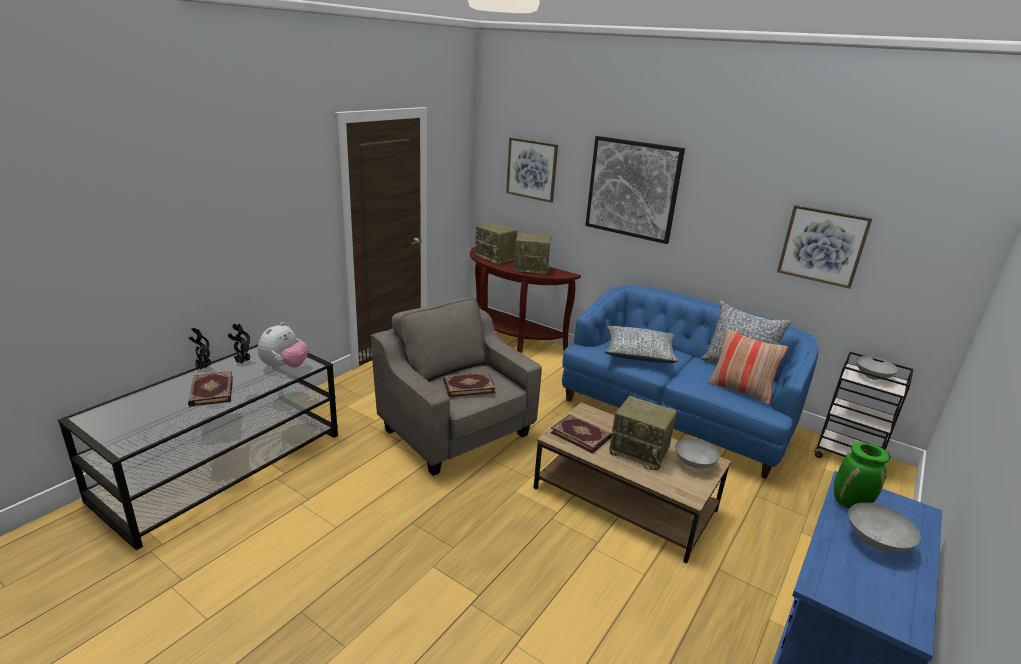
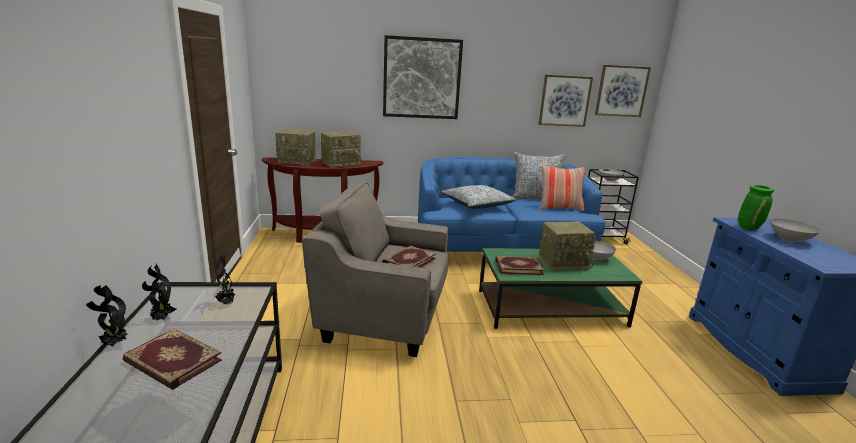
camera: 40 degrees left, 5 degrees down
(285, 367) = (227, 303): plush toy -> potted plant
(532, 169) = (319, 72): picture -> picture (621, 91)
(625, 499) = (551, 308): brown coffee table -> green coffee table

